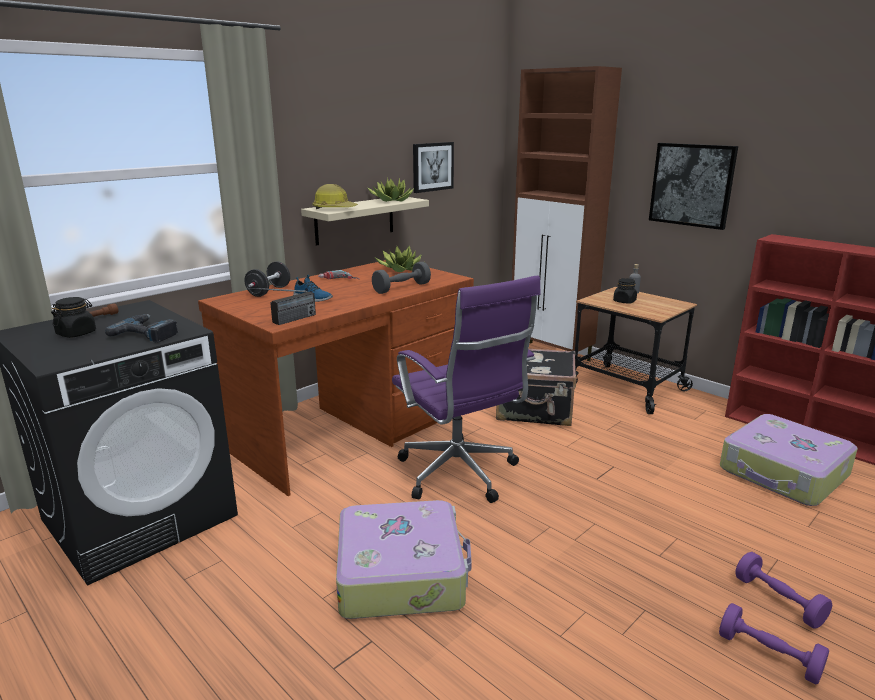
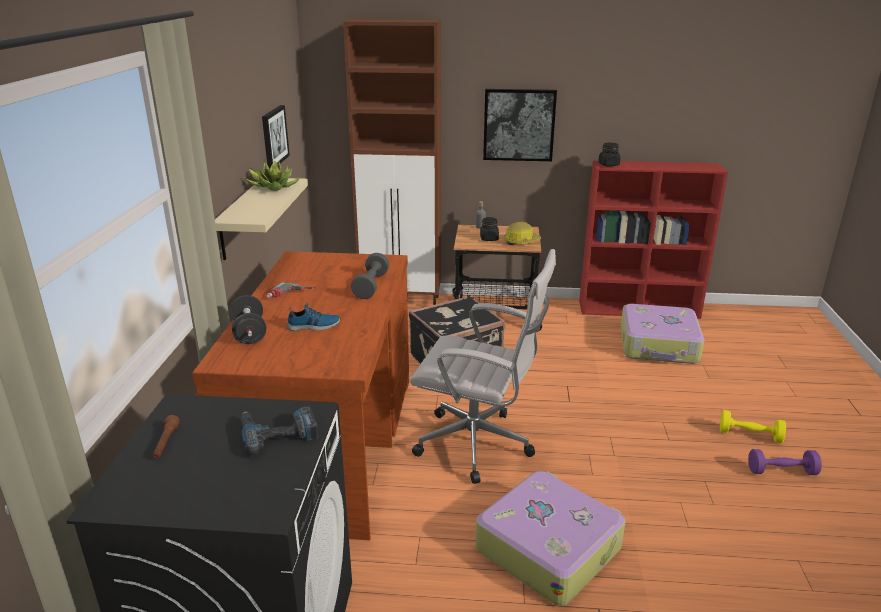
camera: 40 degrees left, 5 degrees up
(76, 333) = (195, 469): black jar -> black jar (608, 165)
(285, 321) = (349, 363): radio -> none
(334, 209) = (252, 215): hard hat -> hard hat (521, 241)
(401, 269) = (323, 263): potted plant -> none
(460, 475) = (479, 445): purple office chair -> white office chair
(778, 601) = (749, 435): purple dumbbell -> yellow dumbbell

